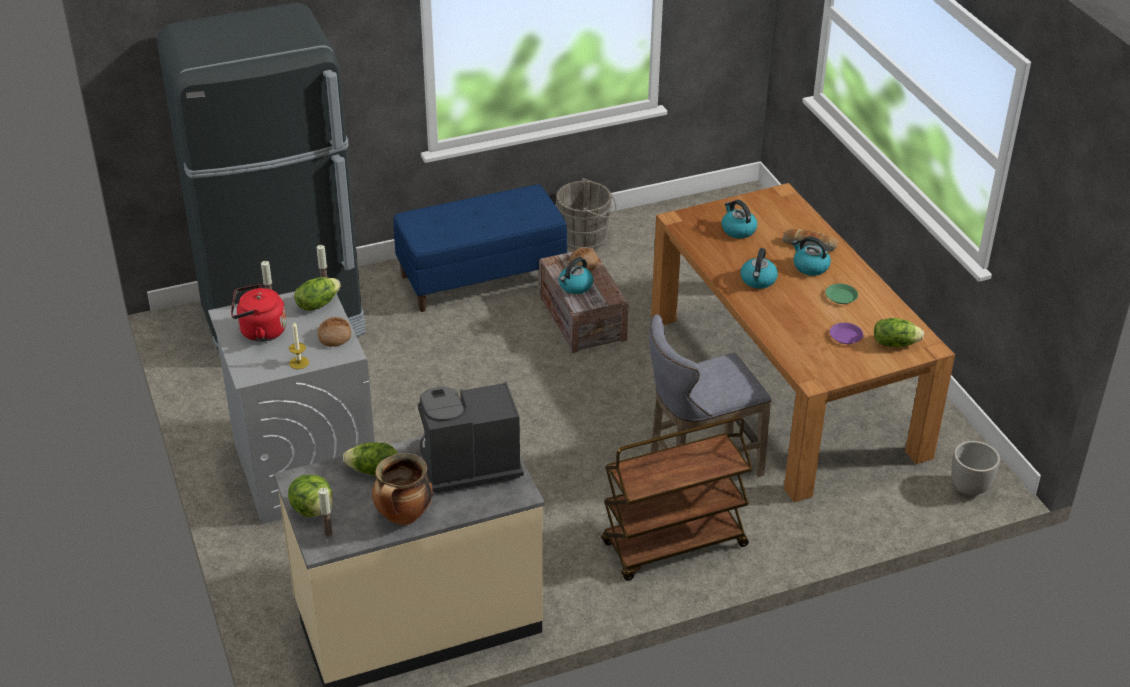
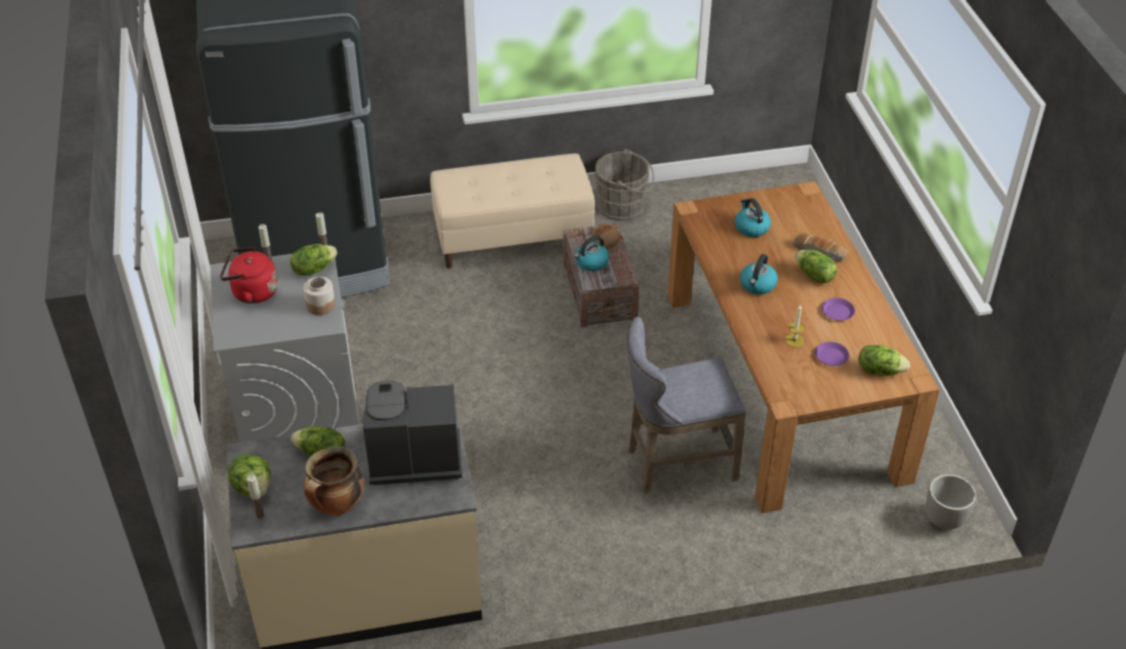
camera: 10 degrees right, 5 degrees up
(299, 362) = (279, 330): candle -> candle (794, 340)
(334, 336) = (320, 305): bread -> jar
(482, 277) = (513, 238): blue bench -> beige bench
(673, 546) = (631, 544): brown cart -> none
(810, 267) = (814, 276): kettle -> lettuce
(841, 296) = (838, 312): green plate -> purple plate

